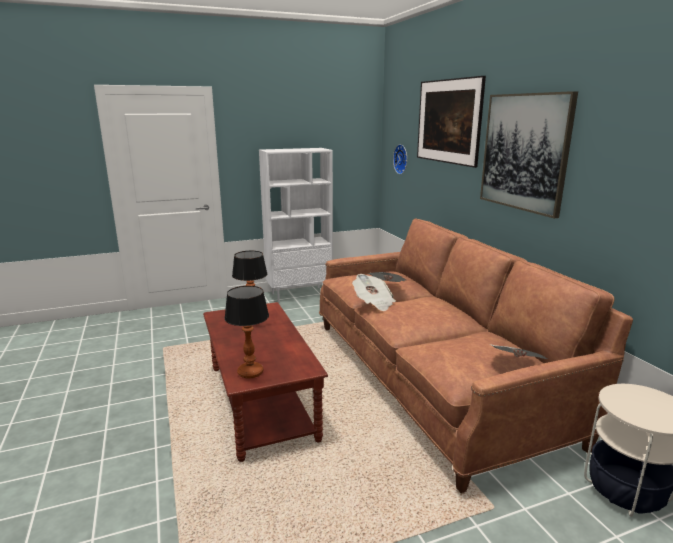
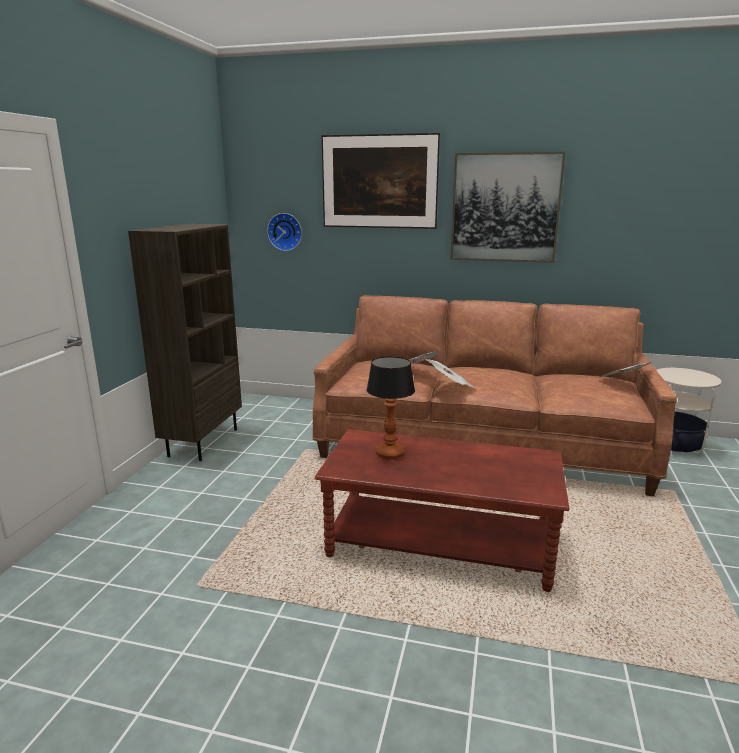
camera: 55 degrees left, 0 degrees up
(250, 372) = (528, 485): table lamp -> none
(299, 294) = (203, 442): white bookcase -> brown bookcase

